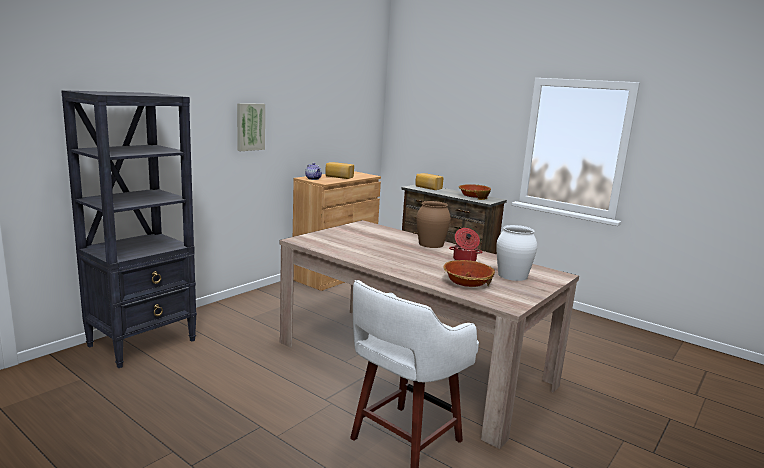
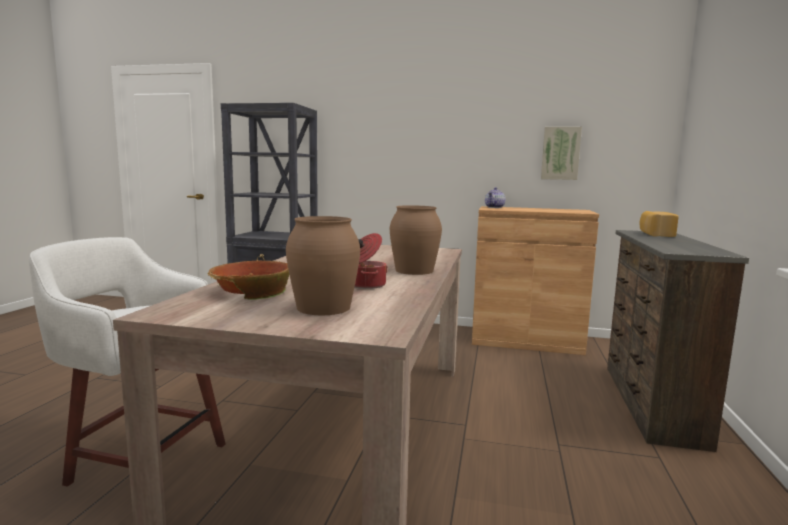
camera: 65 degrees right, 5 degrees down
(250, 127) = (425, 144): picture -> picture (560, 153)
(339, 177) = (533, 209): bread -> none
(473, 197) = (685, 246): bowl -> none
(513, 275) = (323, 308): white vase -> brown vase

